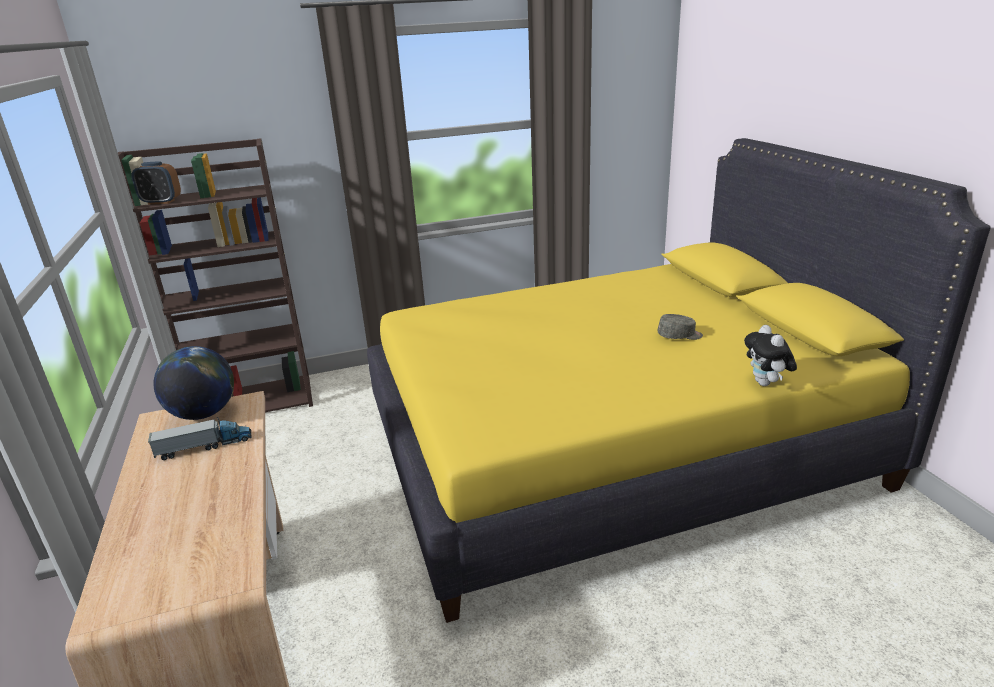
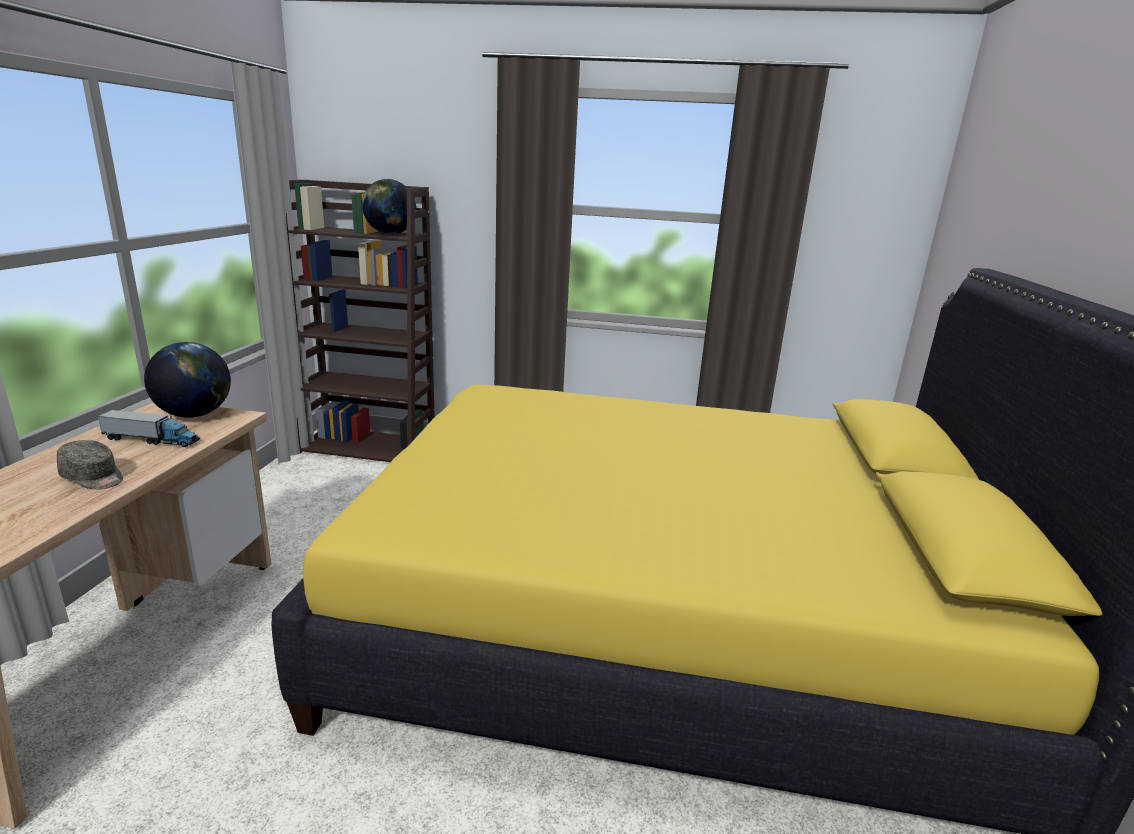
camera: 25 degrees right, 5 degrees down
(161, 202) = (321, 230): alarm clock -> none
(238, 192) = (390, 234): none -> globe
(680, 336) = (753, 499): grey cap -> grey cap (94, 478)
(766, 384) = (802, 596): plush toy -> none

